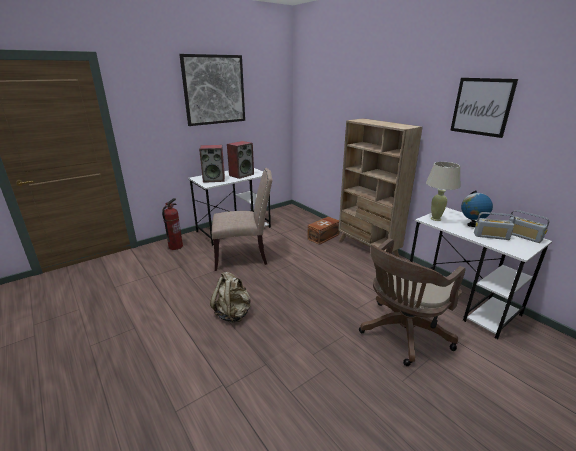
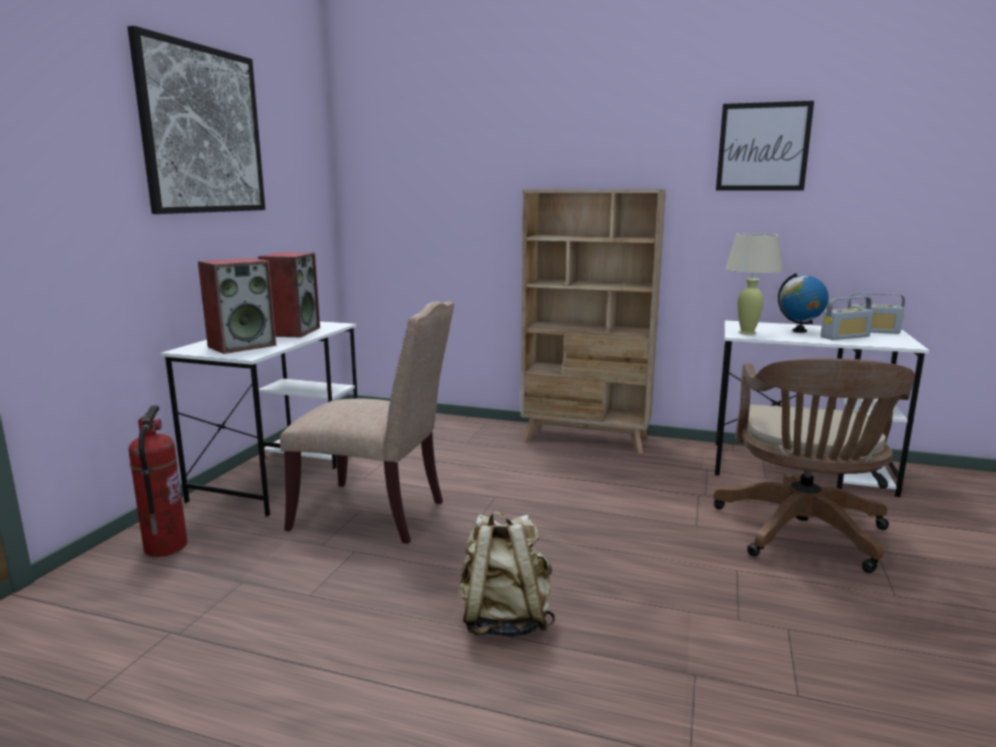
camera: 35 degrees left, 10 degrees down
(243, 256) = (376, 514): beige chair -> beige chair turned 60 degrees clockwise
(324, 237) = (488, 440): brown storage box -> none

